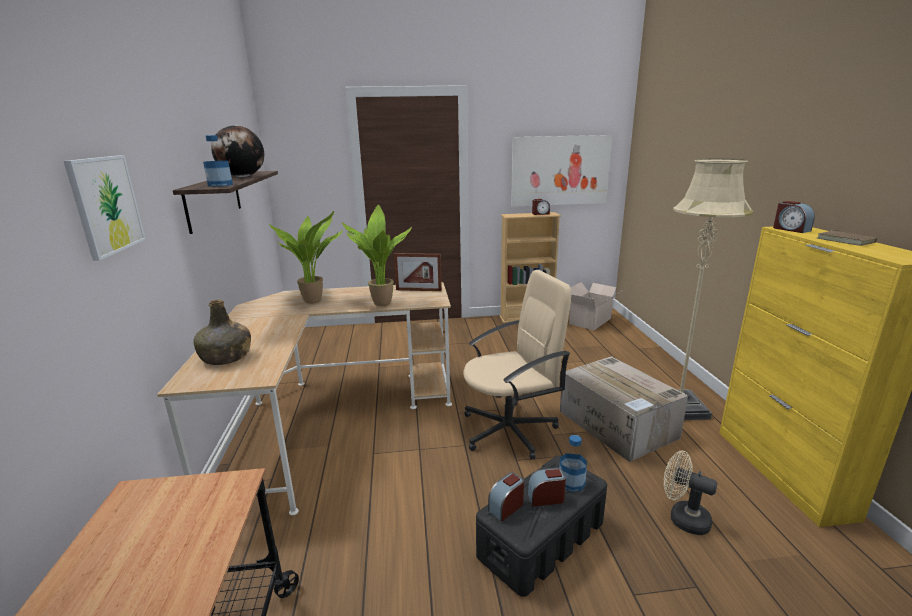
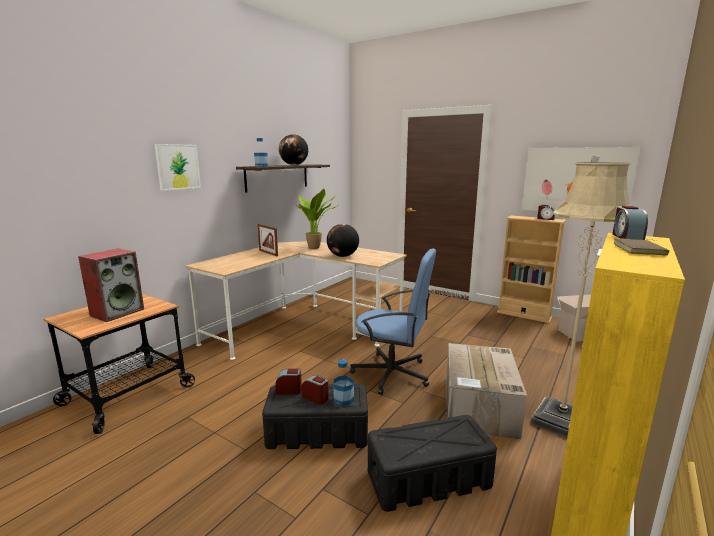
camera: 40 degrees right, 5 degrees down
(167, 538) = (117, 312): none -> speaker
(226, 357) = (230, 260): green bottle -> none
(379, 303) = (342, 256): potted plant -> globe
(418, 290) = (380, 255): picture frame -> picture frame (268, 253)
(510, 430) = (392, 374): beige office chair -> blue office chair
(682, 518) = (427, 479): beige fan -> black storage box

